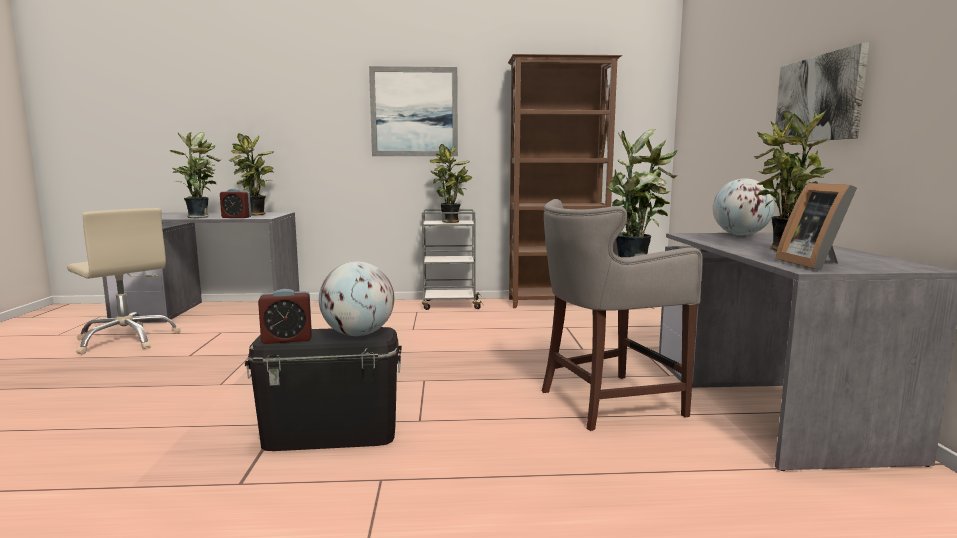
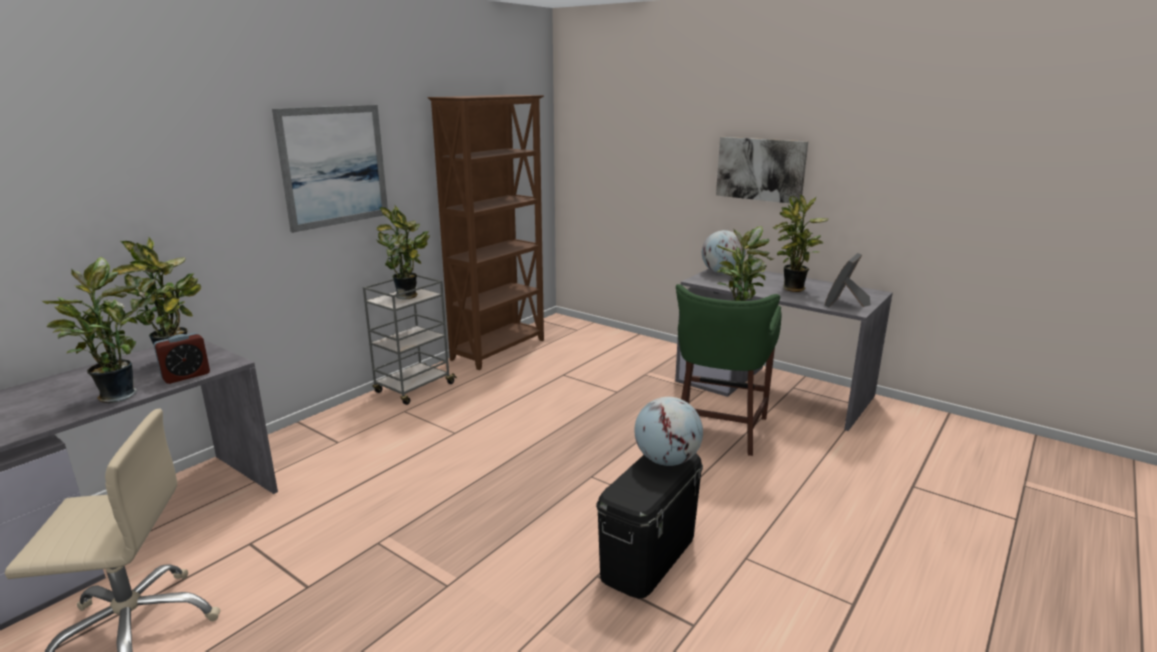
camera: 50 degrees left, 10 degrees up
(287, 339) = (645, 493): alarm clock -> none
(606, 402) = (718, 430): grey stool -> green stool
(814, 264) = (845, 304): picture frame -> picture frame turned 90 degrees clockwise

